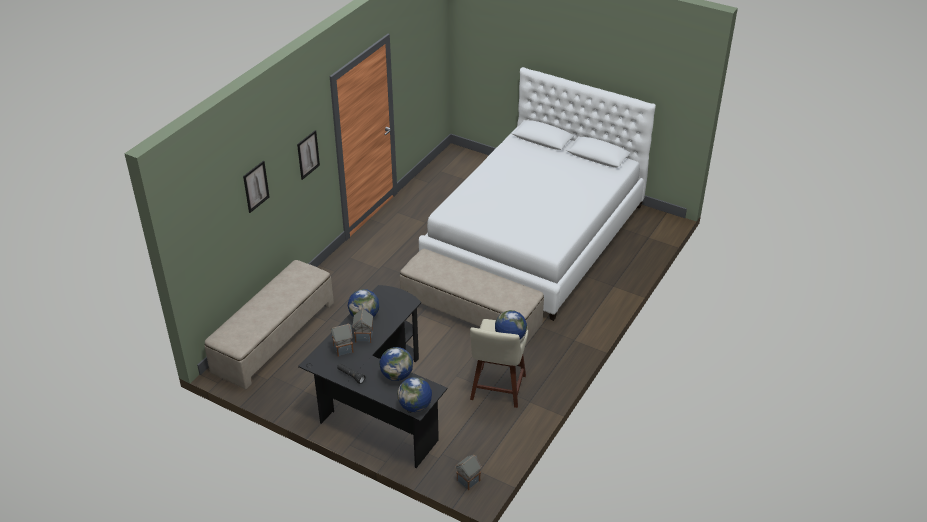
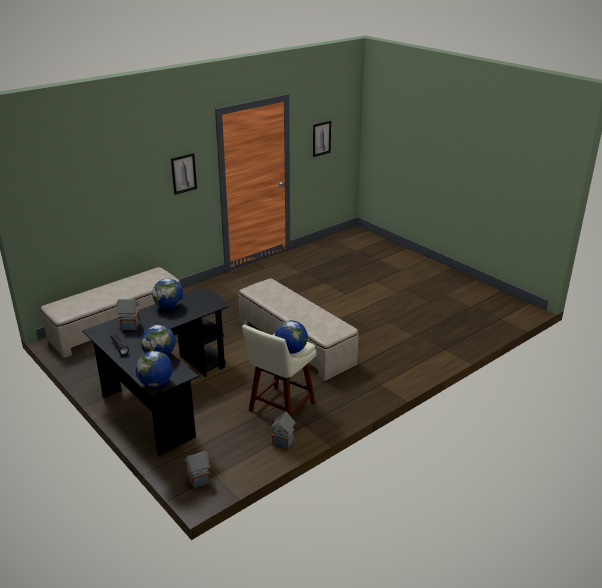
camera: 20 degrees right, 10 degrees down
(256, 186) = (117, 181): picture -> picture (321, 138)
(363, 336) = (156, 321): toy house -> toy house (283, 442)
(536, 237) = (391, 299): white bed -> none

